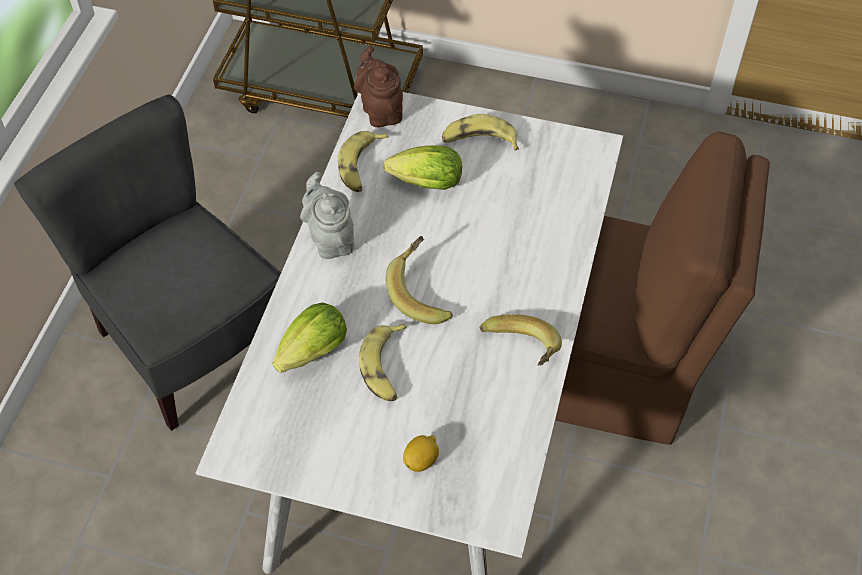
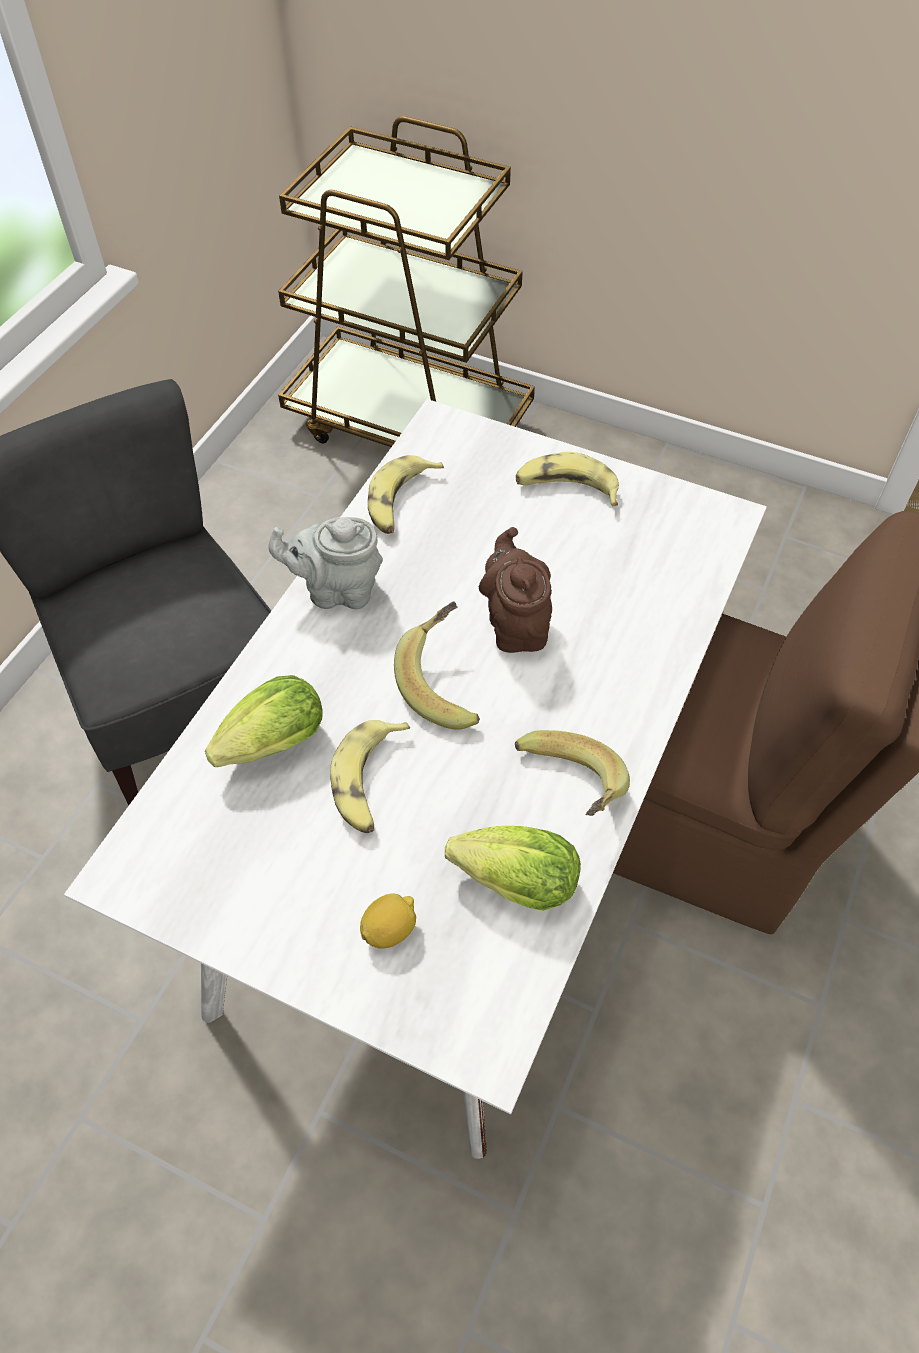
camera: 10 degrees right, 0 degrees up
(330, 238) = (337, 591): grey teapot -> grey teapot turned 75 degrees counterclockwise
(380, 110) = (443, 434): brown teapot -> brown teapot (515, 624)
(422, 183) = (478, 534): lettuce -> lettuce (509, 880)

